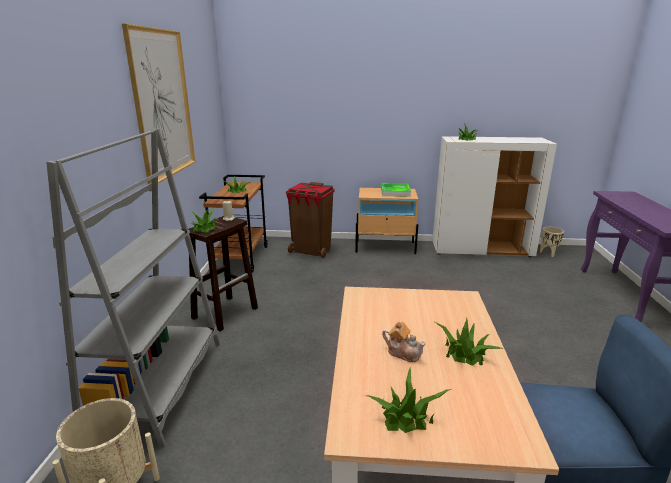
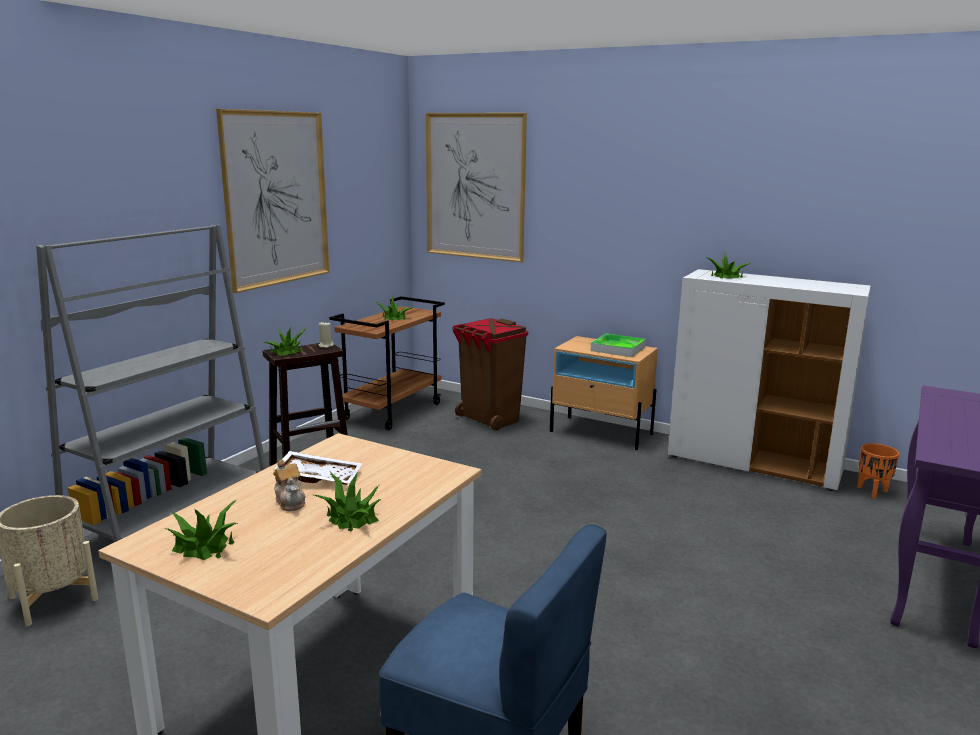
camera: 25 degrees right, 5 degrees down
(277, 90) = (475, 186): none -> picture
(390, 326) = (319, 477): none -> white tray
(549, 253) = (873, 492): beige planter -> orange planter

